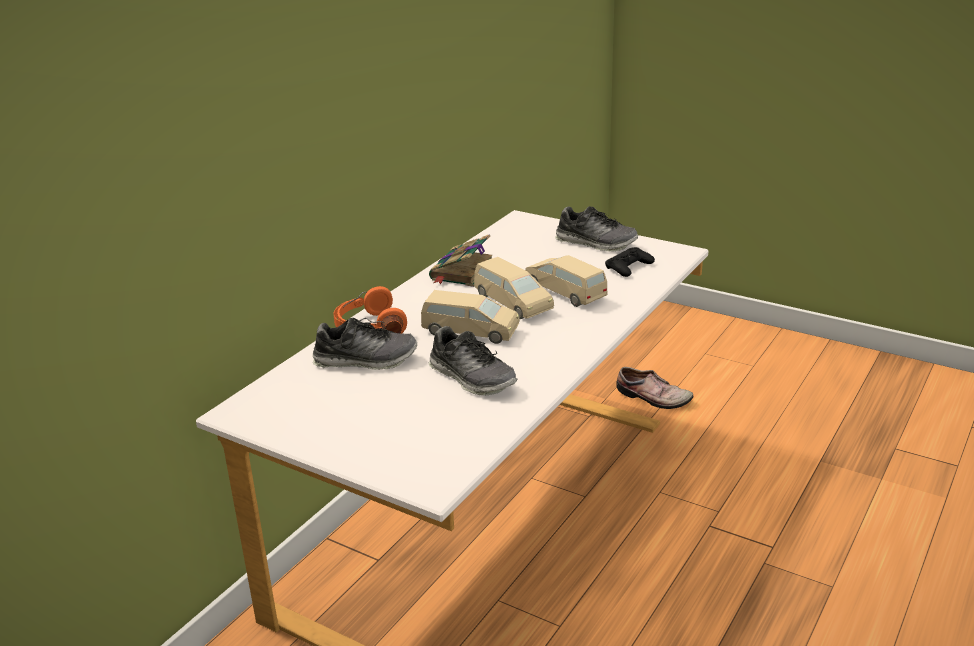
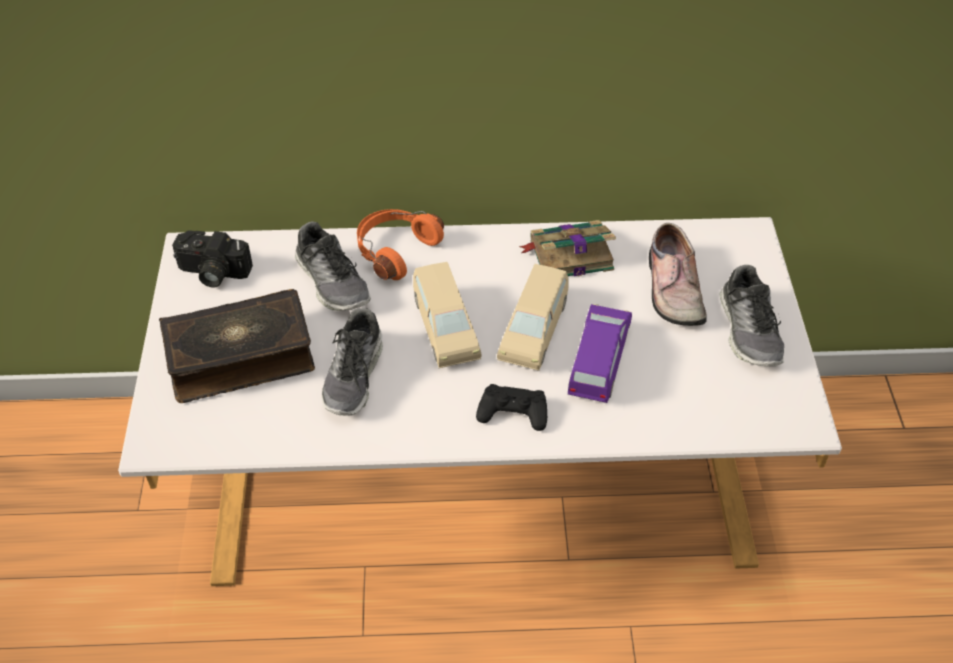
camera: 55 degrees right, 20 degrees up
(278, 409) = (212, 273): none -> camera
(390, 421) = (240, 357): none -> book
(565, 291) = (598, 362): beige toy car -> purple toy car
(629, 267) = (712, 390): black game controller -> black game controller (513, 412)
(652, 398) = (804, 536): shoe -> shoe (671, 289)

